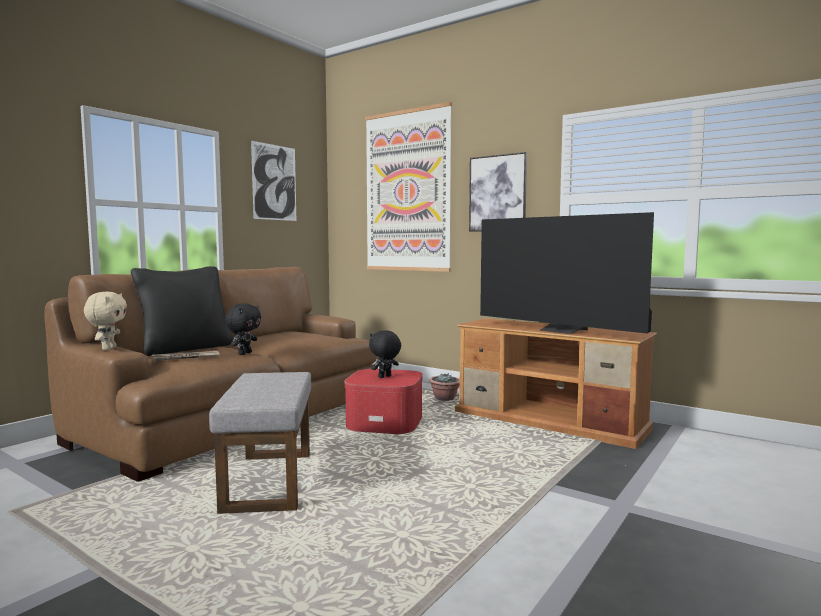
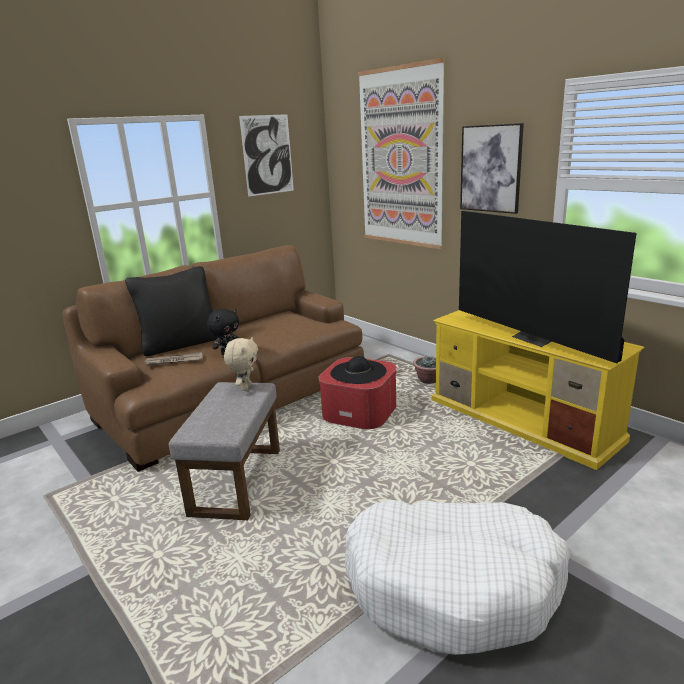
camera: 15 degrees right, 15 degrees up
(108, 348) = (108, 357): beige plush toy -> beige plush toy (245, 387)
(385, 377) = (358, 372): black plush toy -> black hat
(550, 420) = (523, 419): brown tv stand -> yellow tv stand
(550, 539) = (453, 585): none -> white dog bed

